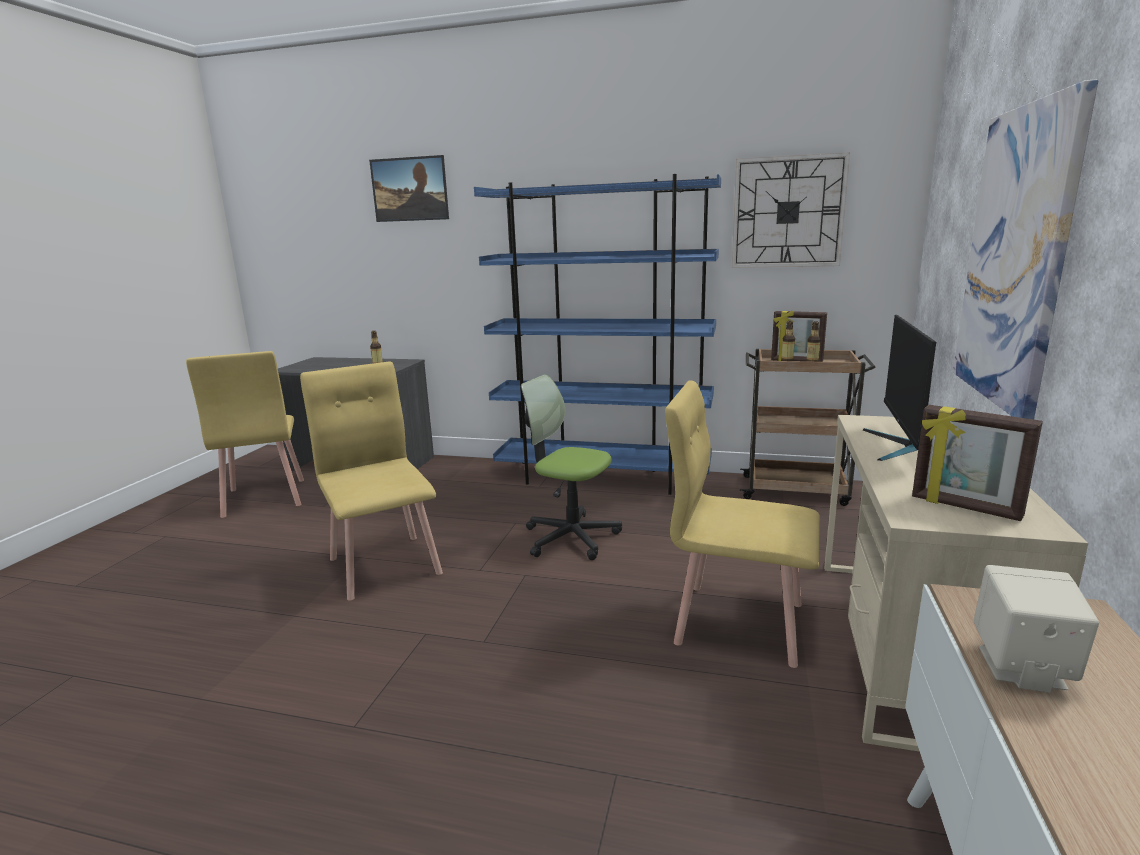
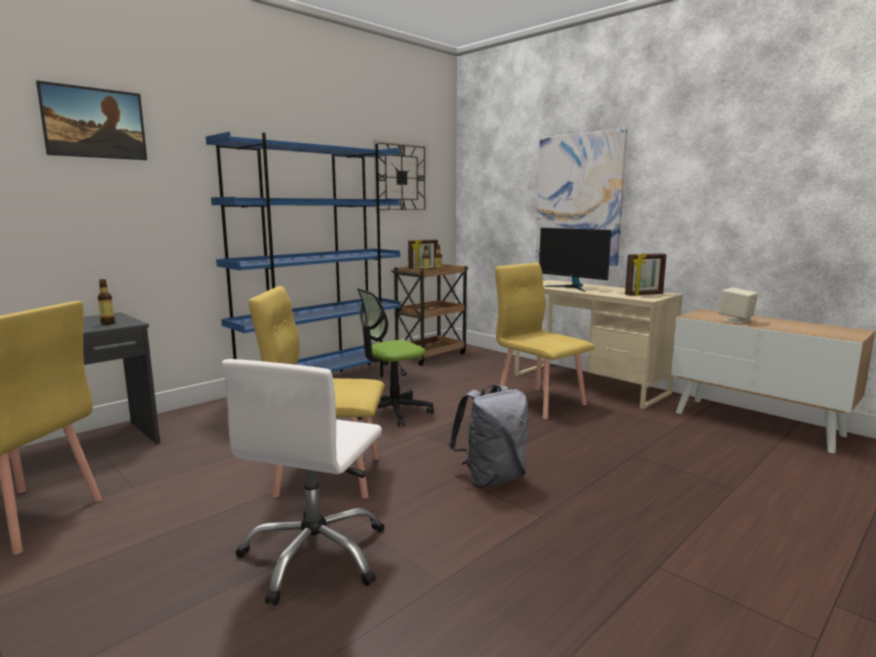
camera: 60 degrees left, 5 degrees down
(236, 616) = (315, 555): none -> white office chair
(436, 659) = (491, 478): none -> grey backpack
(738, 622) = (540, 402): yellow chair -> yellow chair turned 90 degrees clockwise

